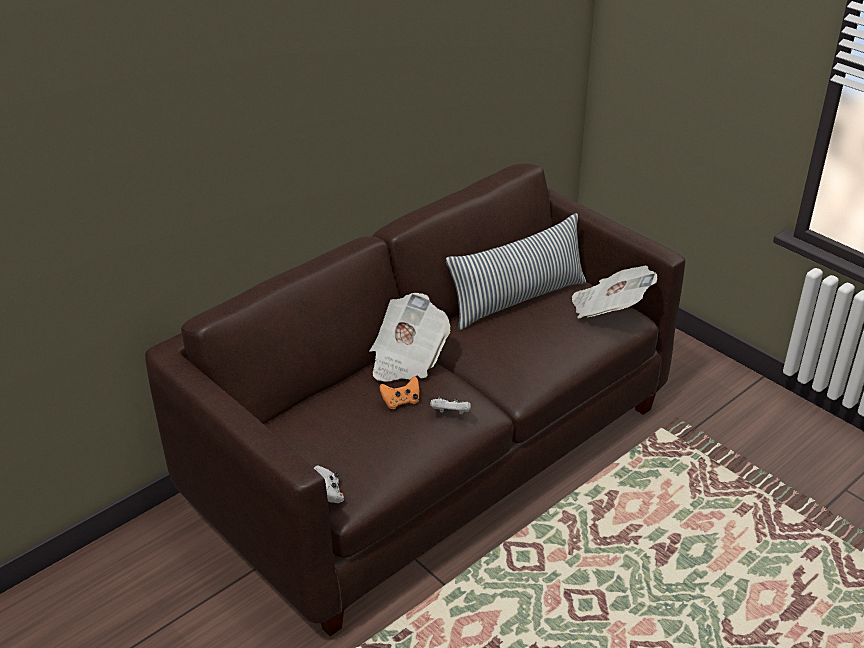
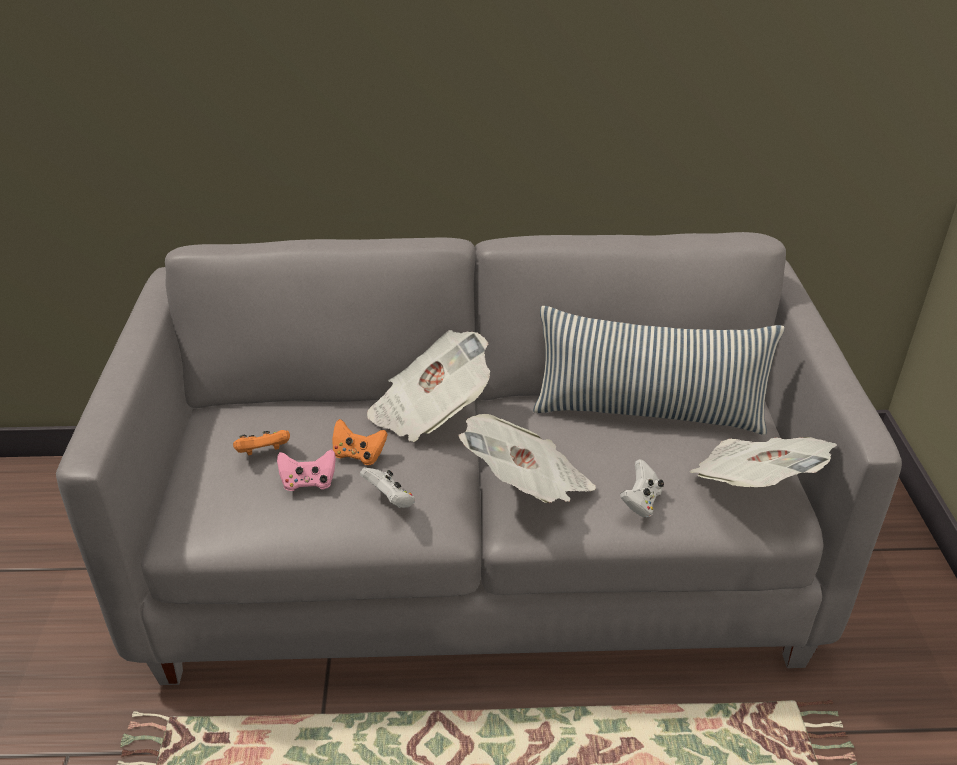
camera: 40 degrees right, 0 degrees up
(330, 494) = (174, 514): white game controller -> white game controller (641, 502)
(341, 432) = (263, 453): none -> orange game controller
(392, 431) = (308, 482): none -> pink game controller
(433, 453) = (480, 556): brown sofa -> grey sofa
(508, 368) = (527, 486): none -> newspaper

